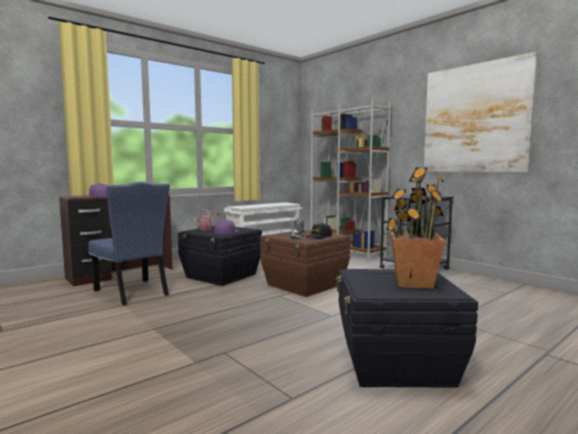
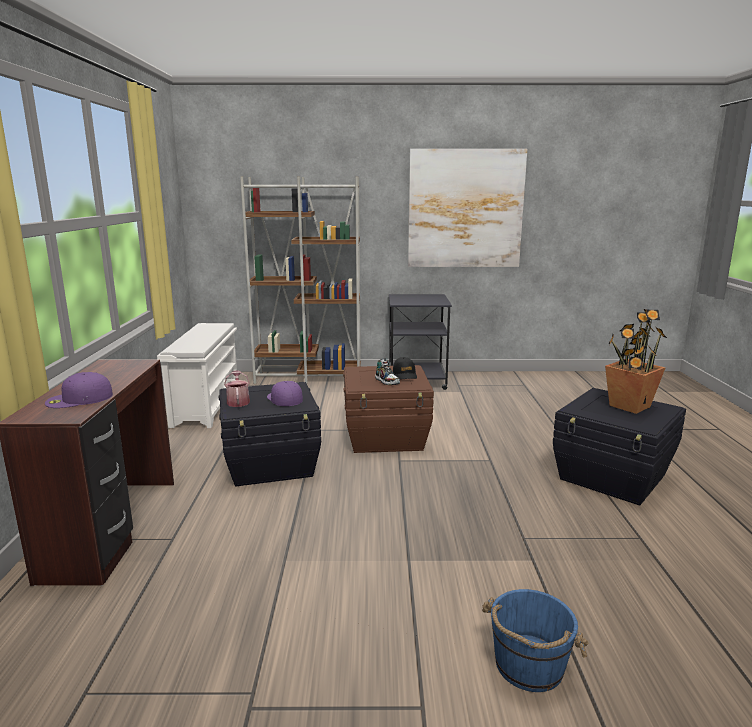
camera: 50 degrees left, 10 degrees up
(52, 390) = (528, 666): none -> blue bucket
(132, 292) = (232, 540): blue chair -> none

